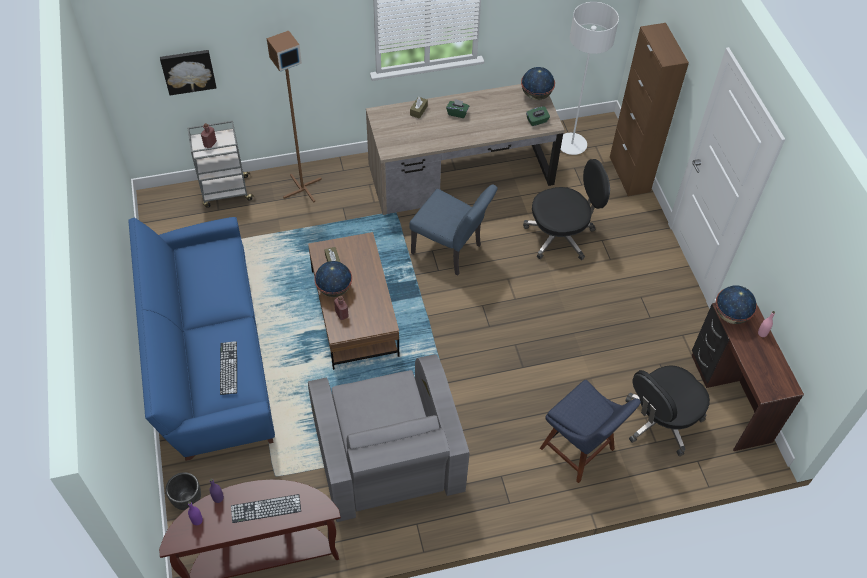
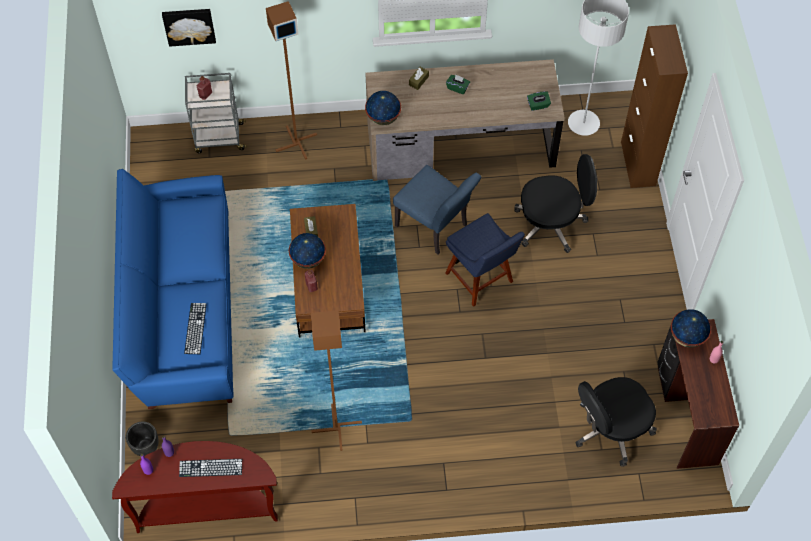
camera: 10 degrees right, 5 degrees up
(386, 454) = (337, 428): grey armchair -> brown floor lamp
(536, 95) = (543, 75): globe -> globe (383, 118)
(580, 451) = (525, 449): blue chair -> blue chair (481, 280)

